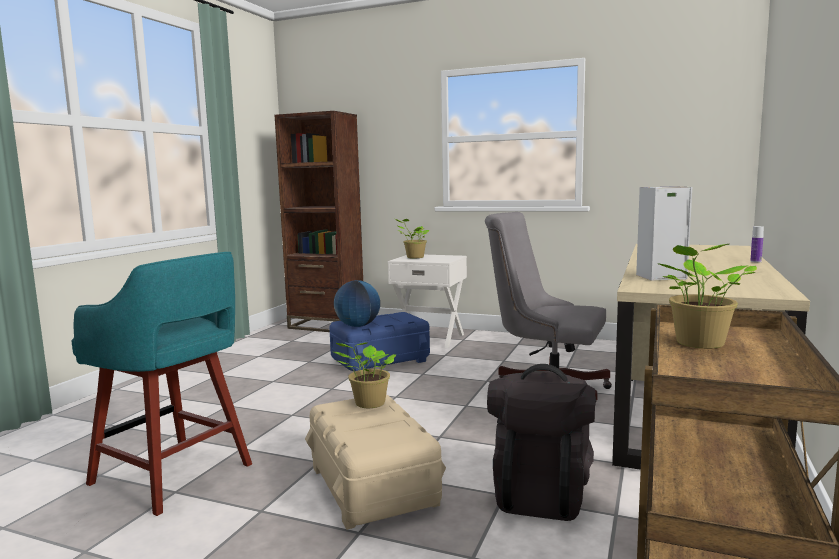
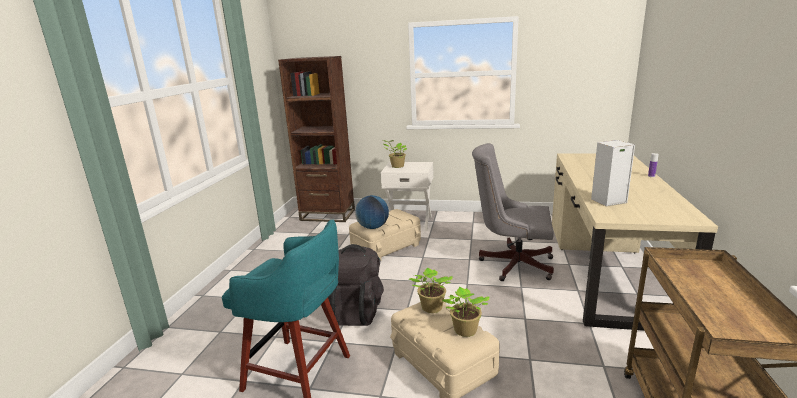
camera: 10 degrees left, 10 degrees up
(380, 360) = (386, 247): blue storage box -> beige storage box
(540, 492) = (551, 354): black backpack -> black backpack (356, 310)
(698, 344) = (688, 283): potted plant -> potted plant (464, 331)

